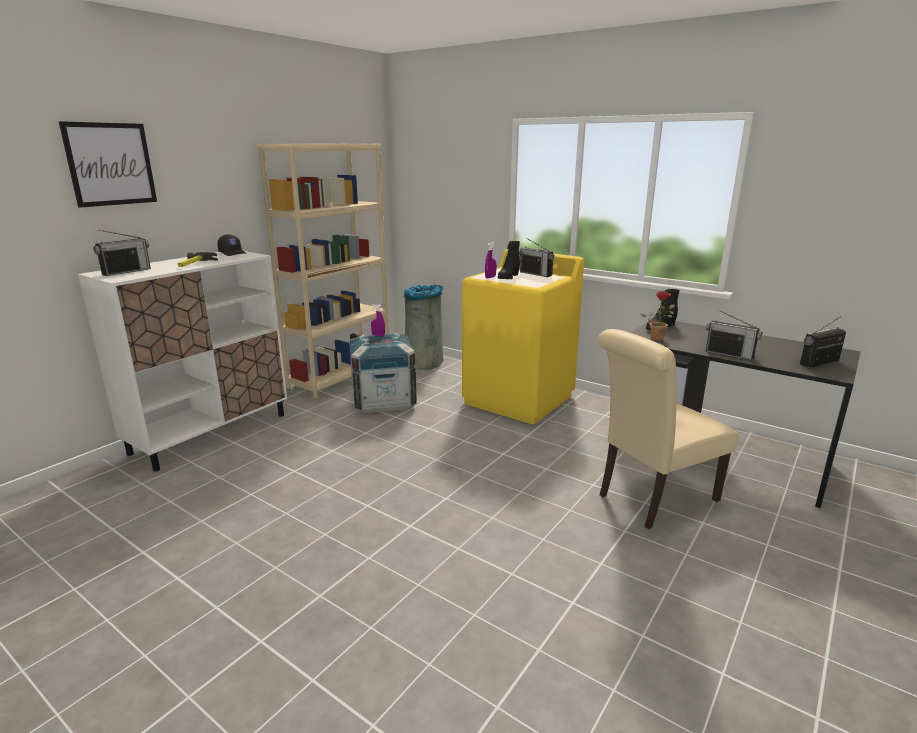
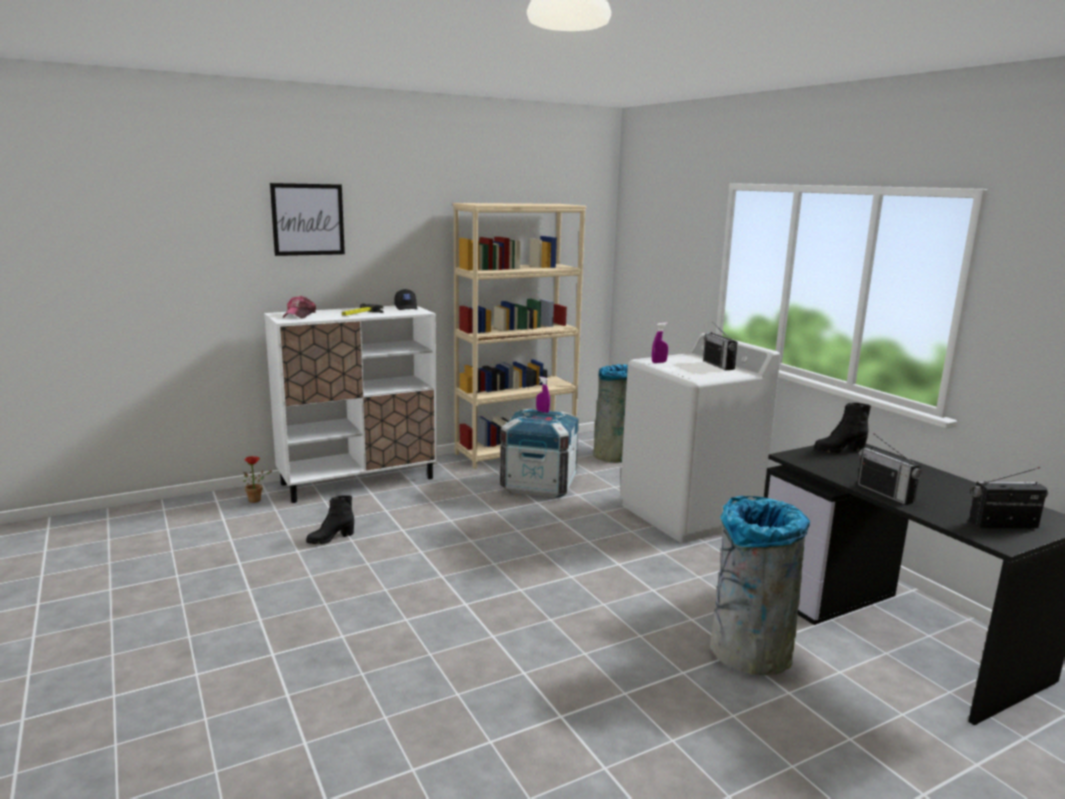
camera: 25 degrees right, 5 degrees down
(126, 271) = (300, 315): radio -> cap
(508, 277) = (679, 365): black boot -> black boot (330, 538)
(519, 399) = (689, 514): yellow washing machine -> white washing machine
(652, 499) = (749, 652): beige chair -> grey trash can
(657, 338) = (816, 460): potted plant -> potted plant (257, 500)

